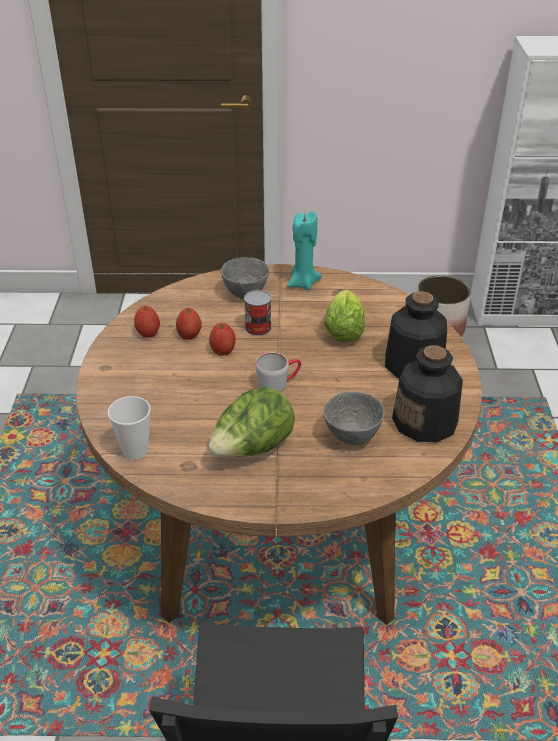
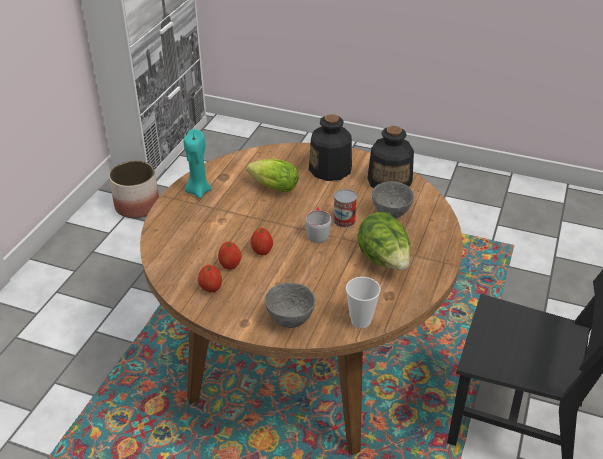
camera: 70 degrees left, 0 degrees up
(244, 294) = (190, 223): grey bowl -> grey bowl (290, 321)
(258, 328) = (243, 227): can -> can (344, 220)

